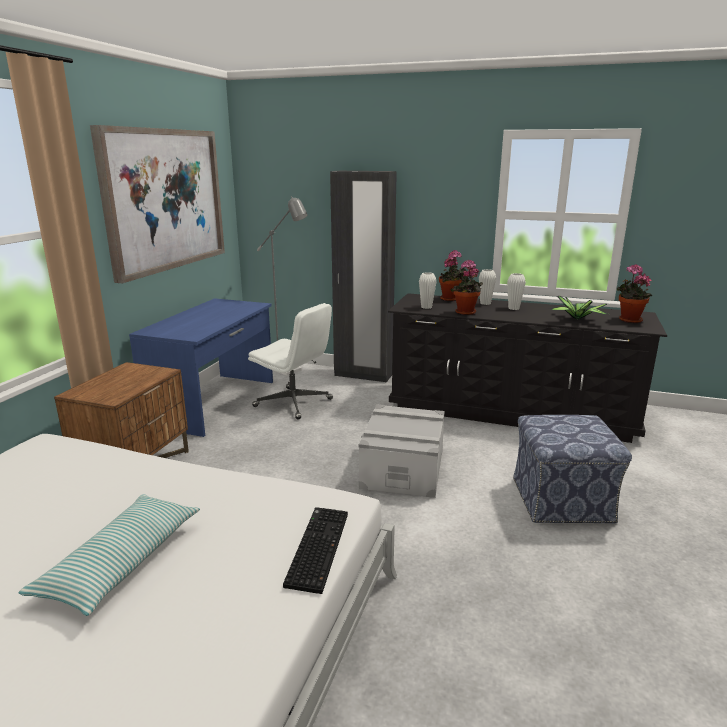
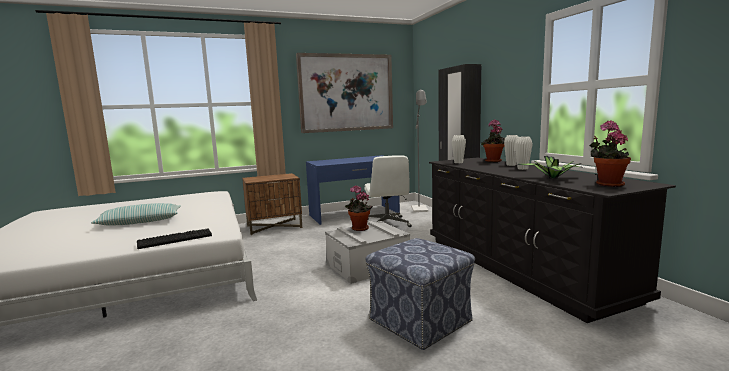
camera: 50 degrees right, 10 degrees down
(465, 313) = (472, 167): potted plant -> potted plant (358, 229)

